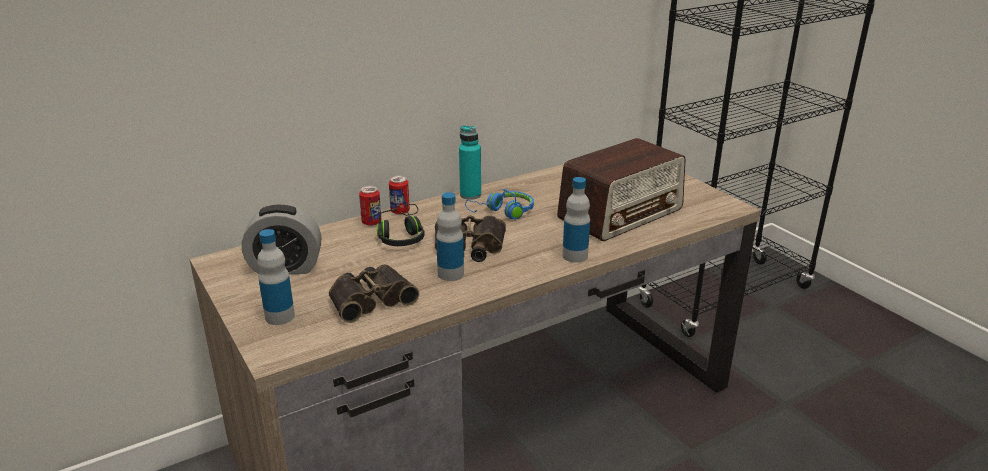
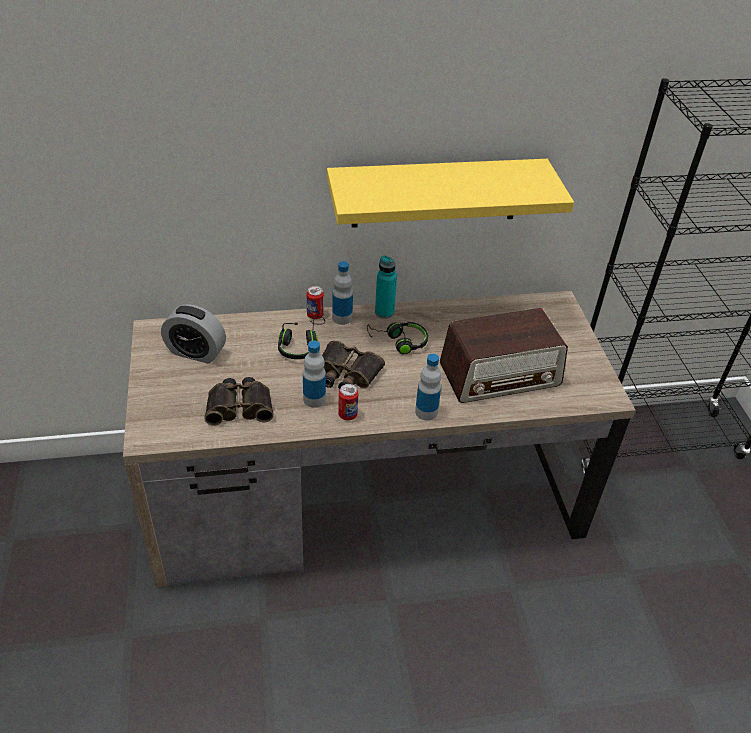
camera: 20 degrees right, 15 degrees up
(280, 316) = (167, 402): bottle -> bottle (342, 318)
(371, 222) = (285, 321): can -> can (347, 415)
(500, 51) = (436, 193): none -> yellow shelf
(503, 212) = (399, 342): blue headphones -> black headphones

